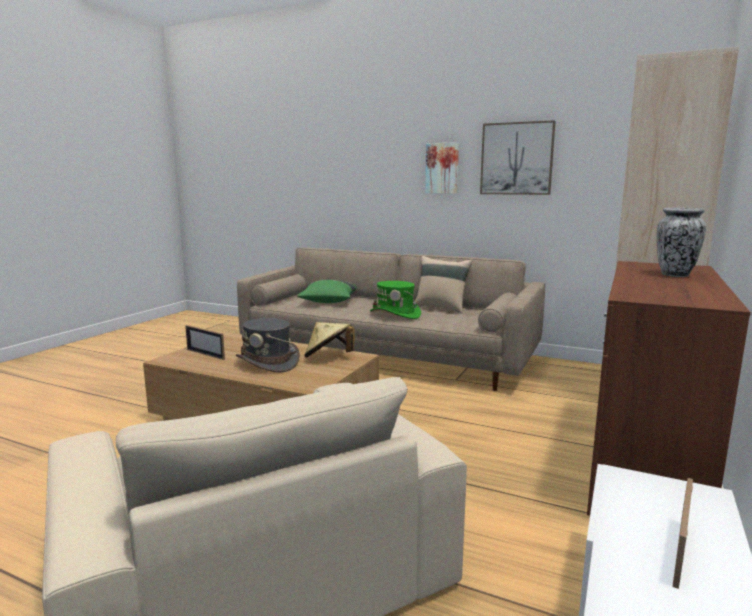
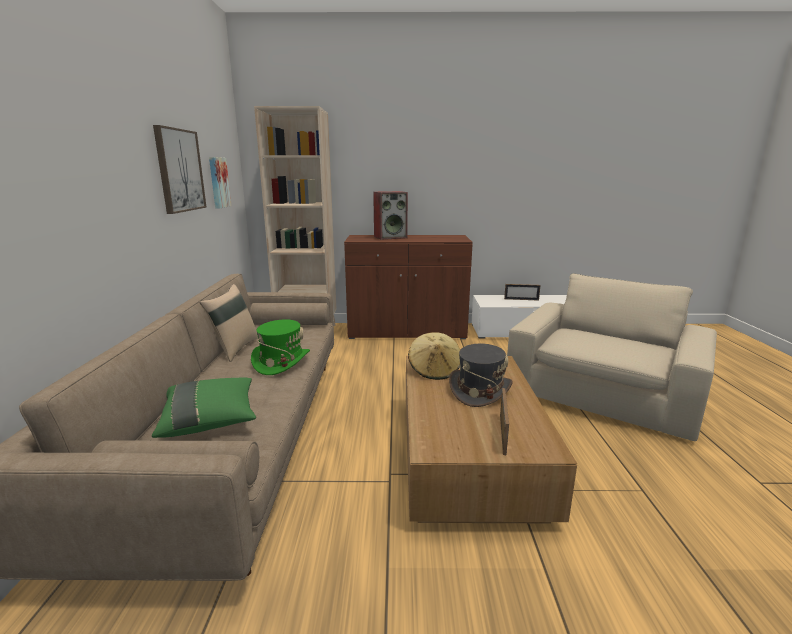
camera: 115 degrees left, 5 degrees up
(442, 168) = (132, 182): picture -> picture (218, 182)
(675, 275) = (390, 237): vase -> speaker

